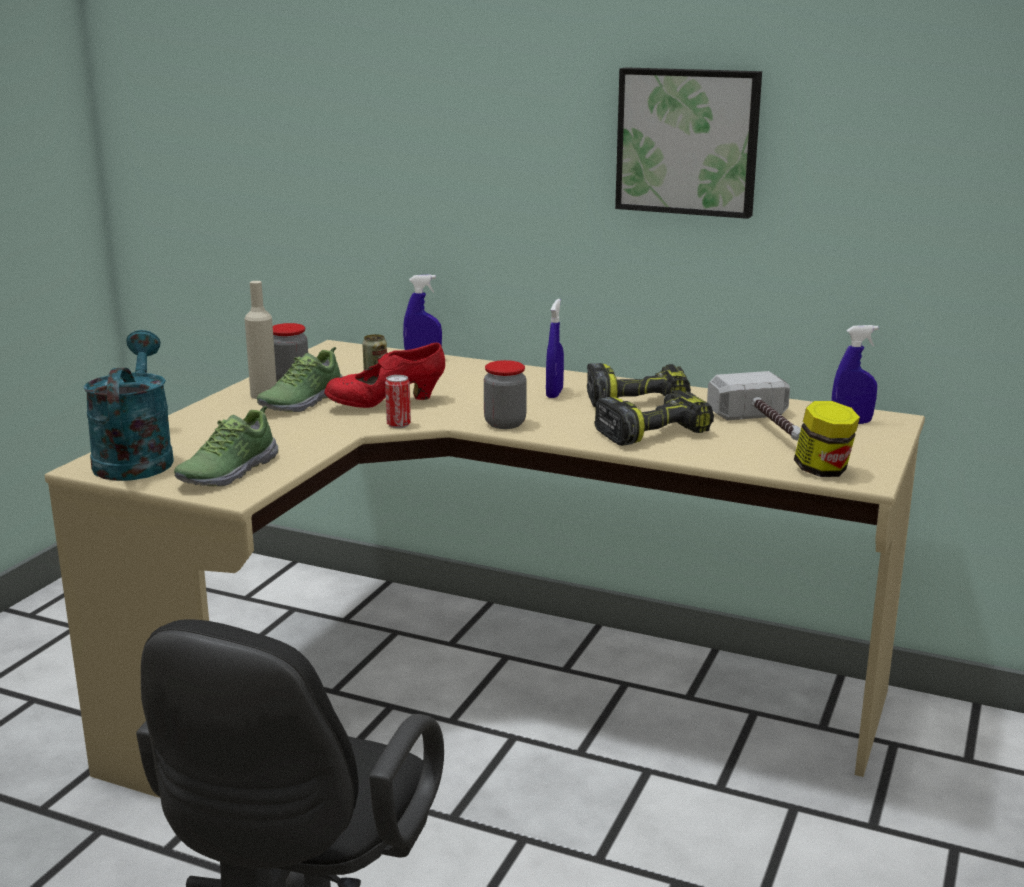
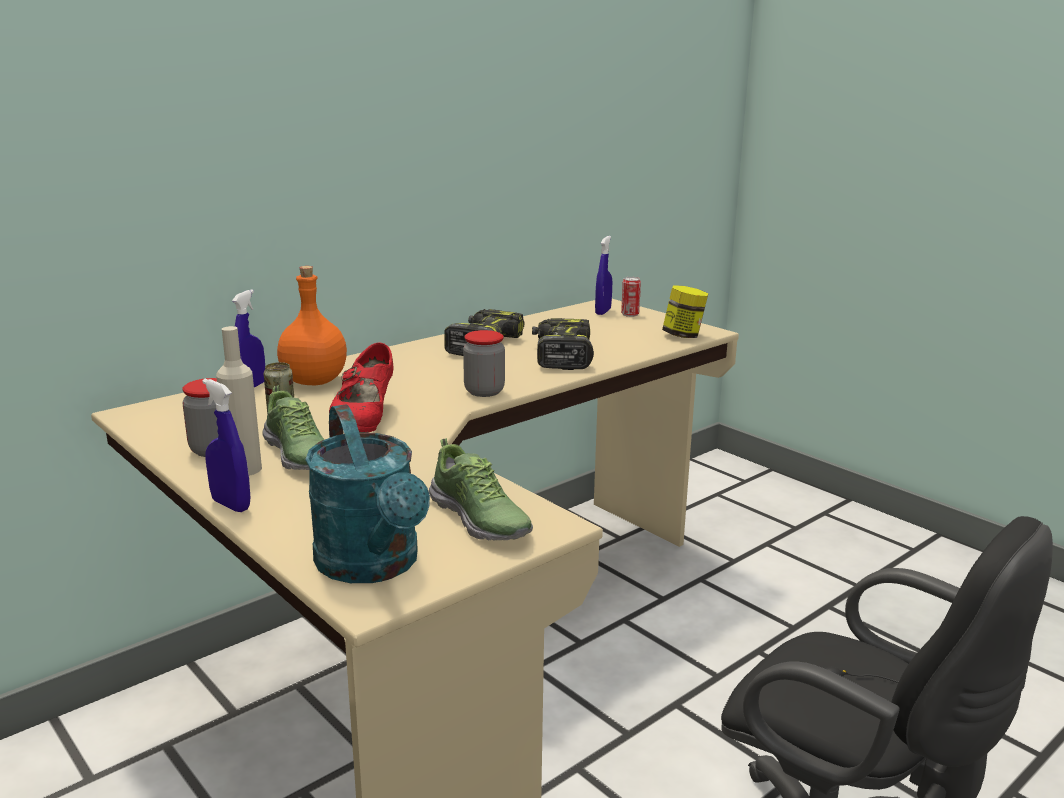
camera: 65 degrees left, 0 degrees up
(135, 458) = (373, 566): turquoise watering can -> turquoise watering can turned 135 degrees counterclockwise
(398, 425) = (434, 427): can -> can (630, 314)
(459, 371) = (315, 381): none -> orange bottle
(554, 393) = (429, 364): blue spray bottle -> blue spray bottle (231, 505)
(688, 141) = (447, 114): picture -> none
(766, 429) = (591, 330): hammer -> none

